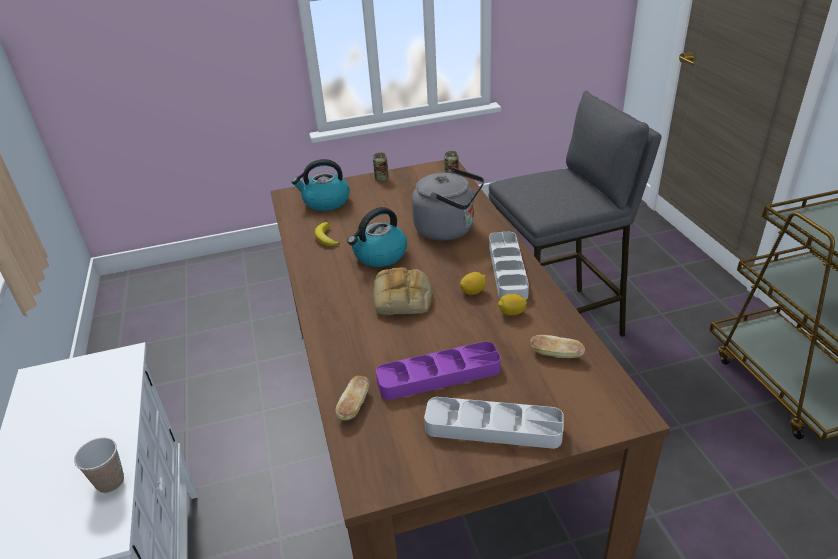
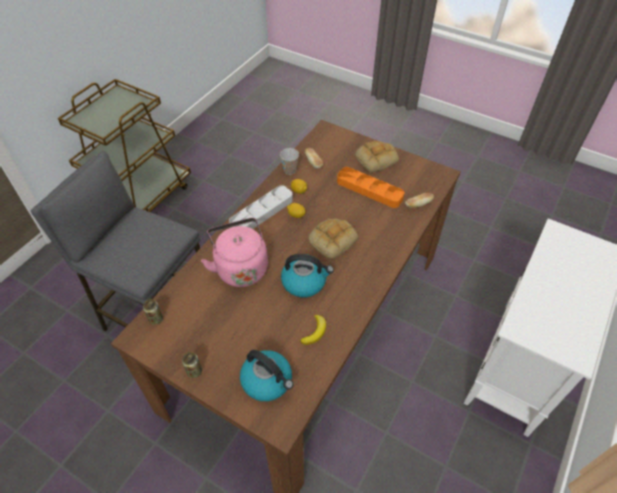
camera: 135 degrees left, 15 degrees up
(110, 482) = (548, 251): cup -> cup (290, 170)
(439, 375) = (369, 190): purple tray -> orange tray
(449, 229) = (240, 267): grey kettle -> pink kettle
(493, 428) = (376, 159): grey tray -> bread

